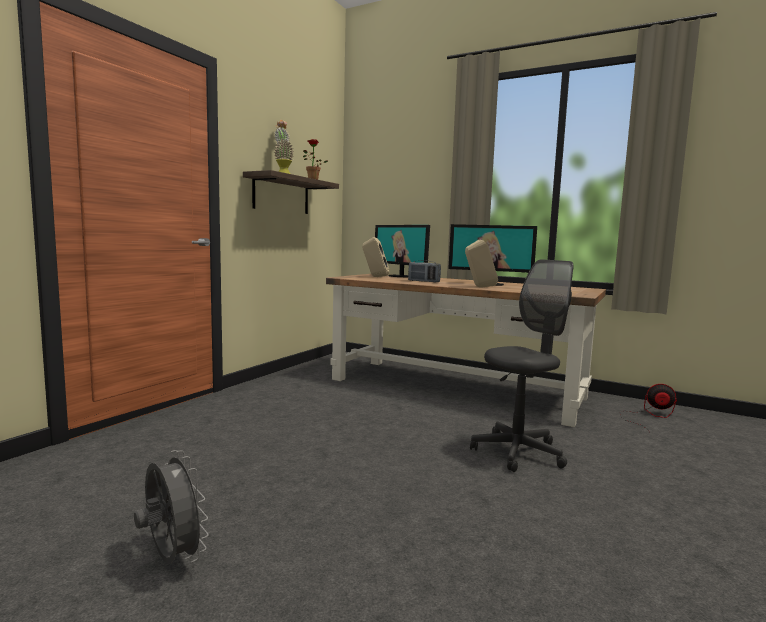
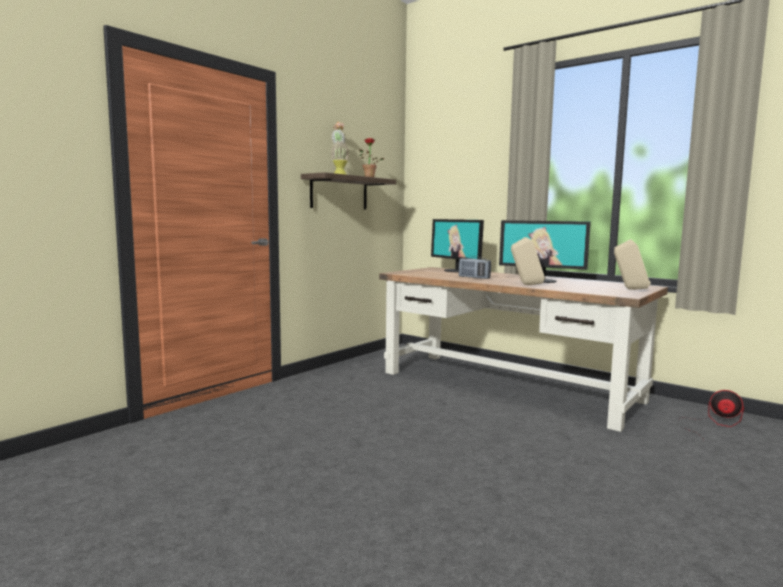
camera: 10 degrees right, 0 degrees up
(171, 558) = (209, 522): grey fan -> none
(375, 277) = (429, 272): beige speaker -> beige speaker (630, 289)
(517, 452) = (549, 453): grey office chair -> none

